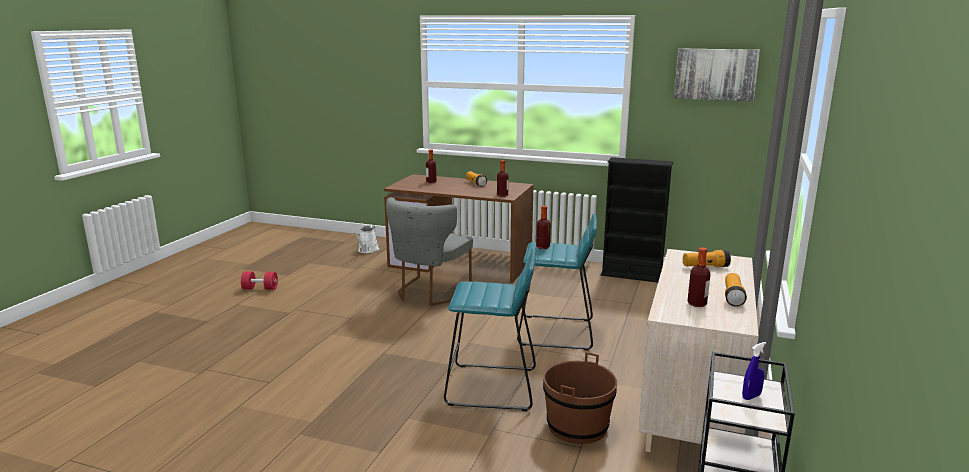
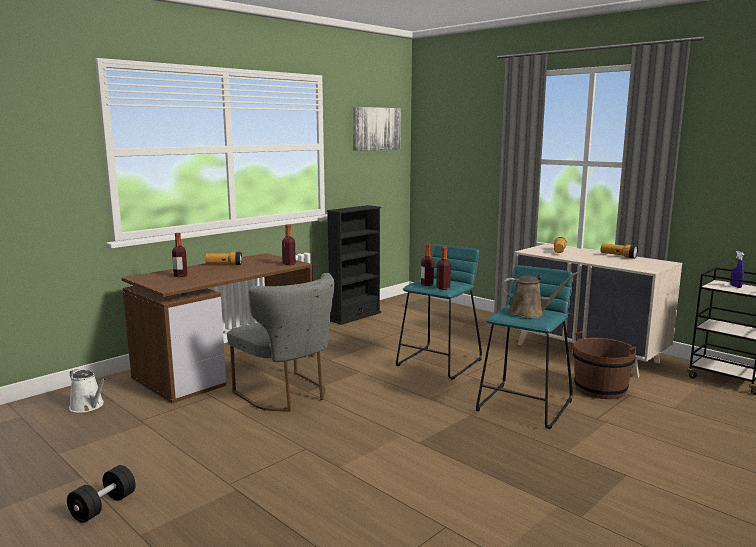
camera: 65 degrees left, 5 degrees down
(260, 288) = (103, 507): red dumbbell -> black dumbbell
(485, 293) = (530, 313): none -> brown watering can
(697, 304) = (629, 262): bottle -> bottle (443, 288)

